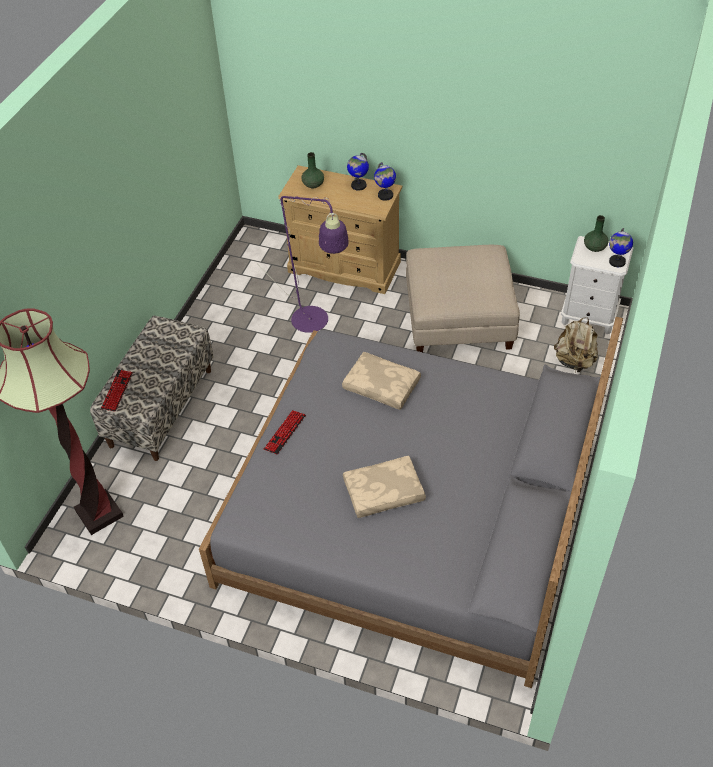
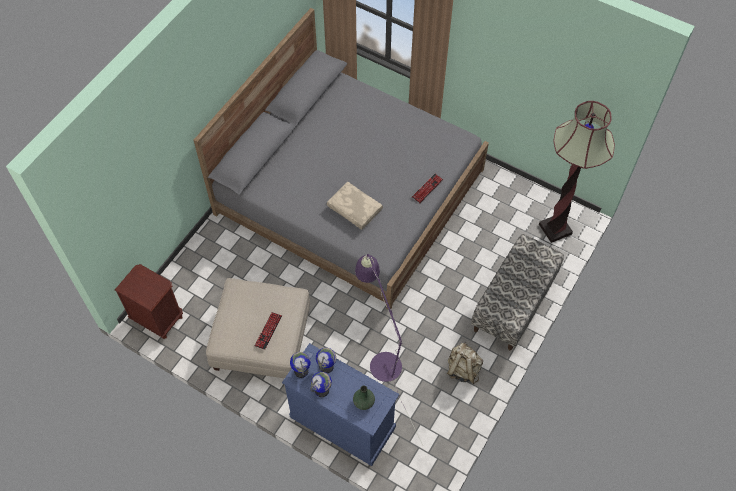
camera: 170 degrees left, 10 degrees up
(117, 391) = (544, 264): keyboard -> keyboard (268, 331)
(344, 267) = (342, 421): beige dresser -> blue dresser
(383, 493) = (373, 139): beige pillow -> none
(574, 361) = (191, 279): beige backpack -> beige backpack (463, 369)
(589, 316) = (158, 318): white nightstand -> brown nightstand
(595, 247) = (145, 294): green vase -> none
(617, 262) = (136, 275): globe -> globe (326, 366)

